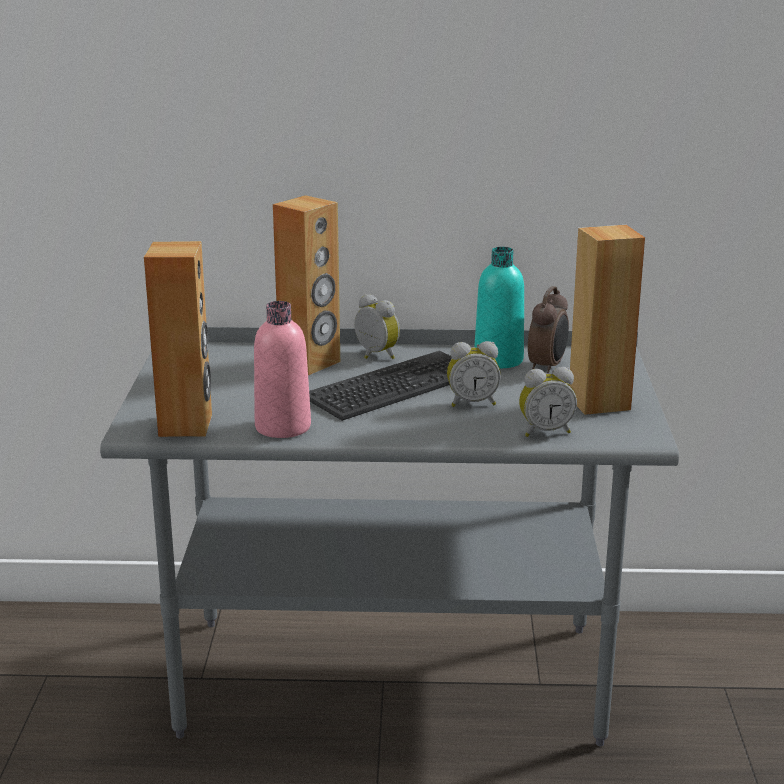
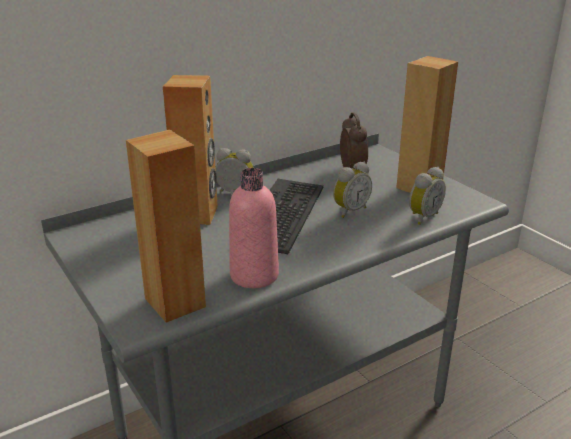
camera: 35 degrees left, 5 degrees up
(498, 360) = (317, 175): turquoise bottle -> none

